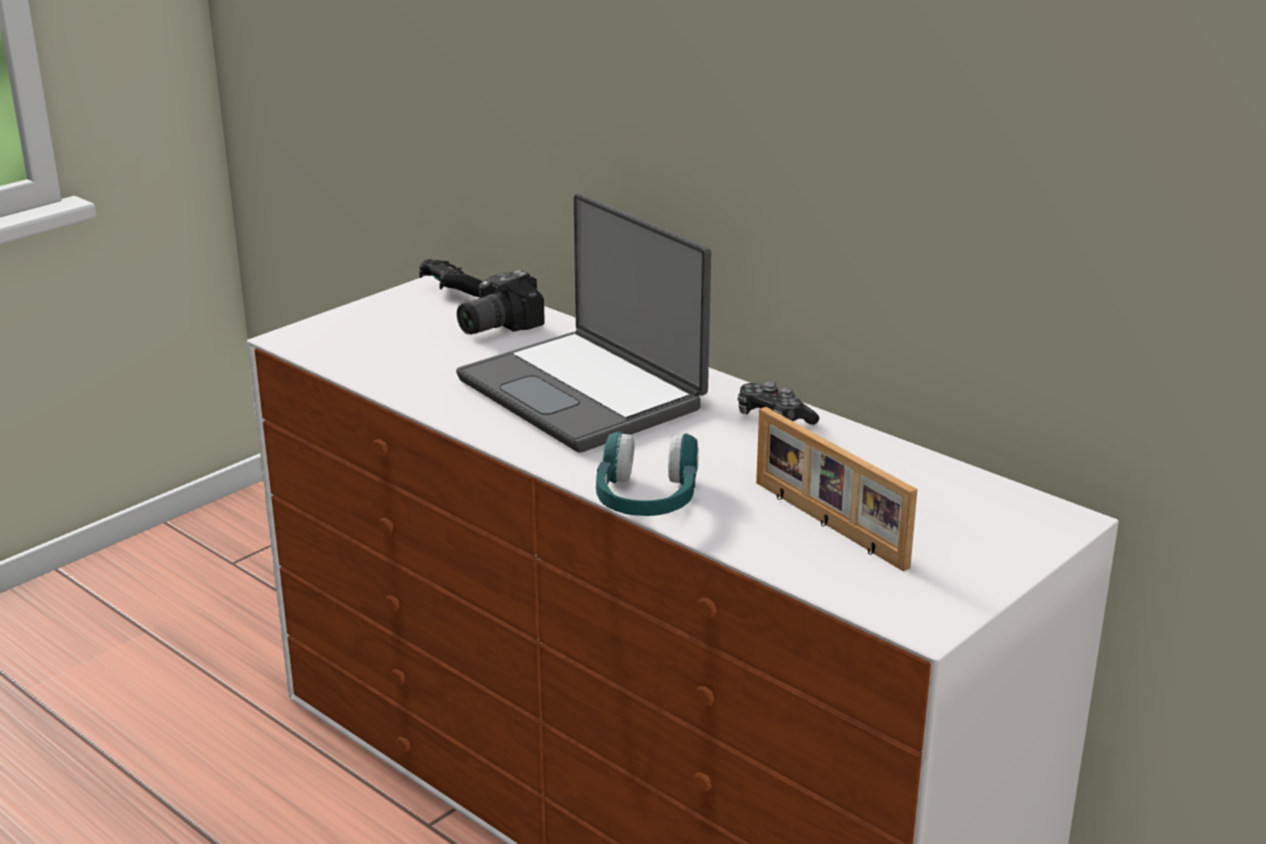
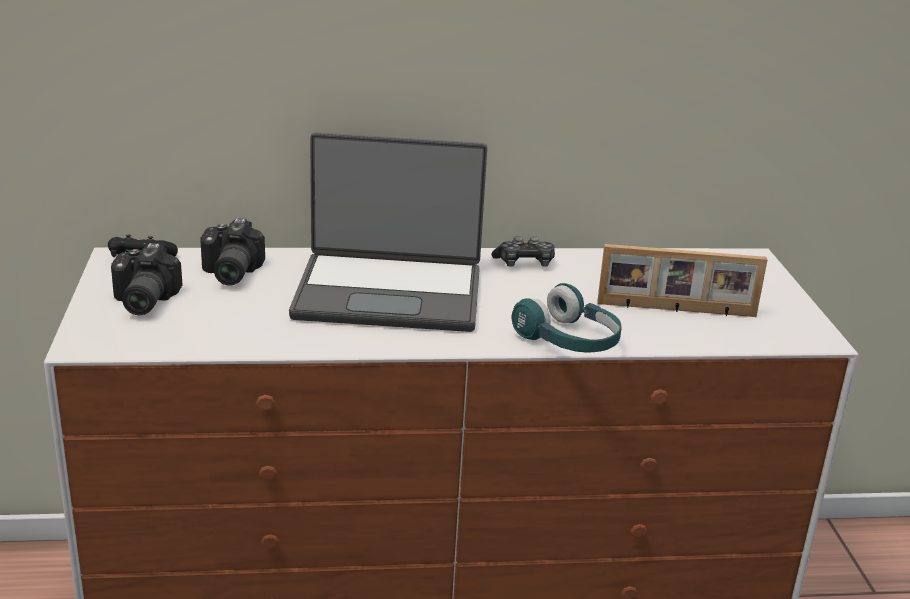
camera: 50 degrees left, 0 degrees up
(388, 322) = (141, 301): none -> camera

